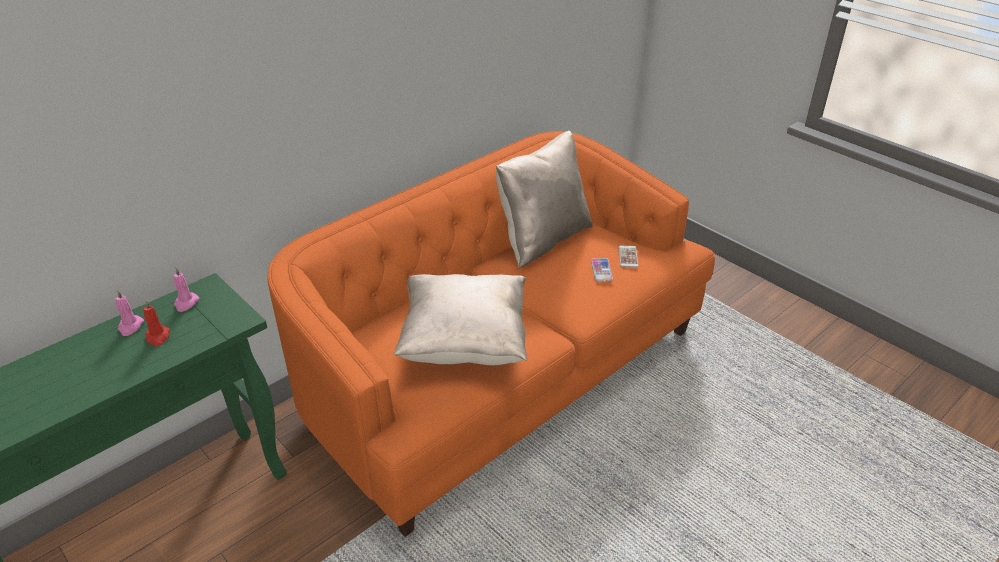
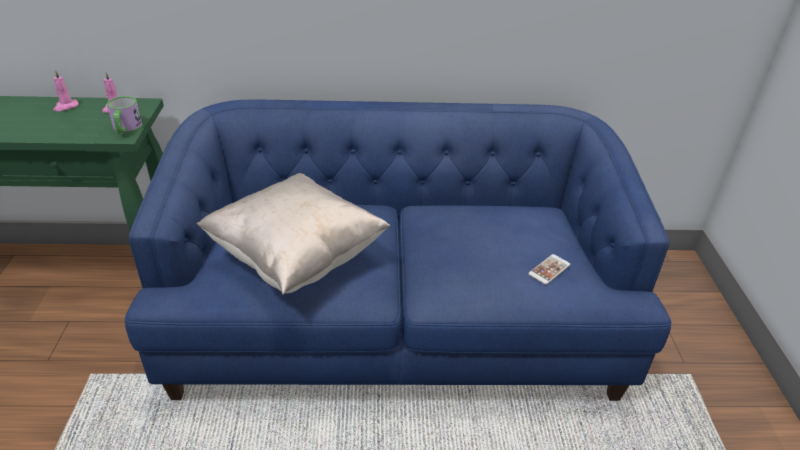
camera: 40 degrees right, 0 degrees up
(158, 337) = (66, 120): red candle -> none
(235, 313) = (126, 129): none -> mug
(500, 373) = (396, 323): orange sofa -> blue sofa
(542, 239) = (489, 211): beige pillow -> none
(601, 270) = (503, 267): phone -> none

